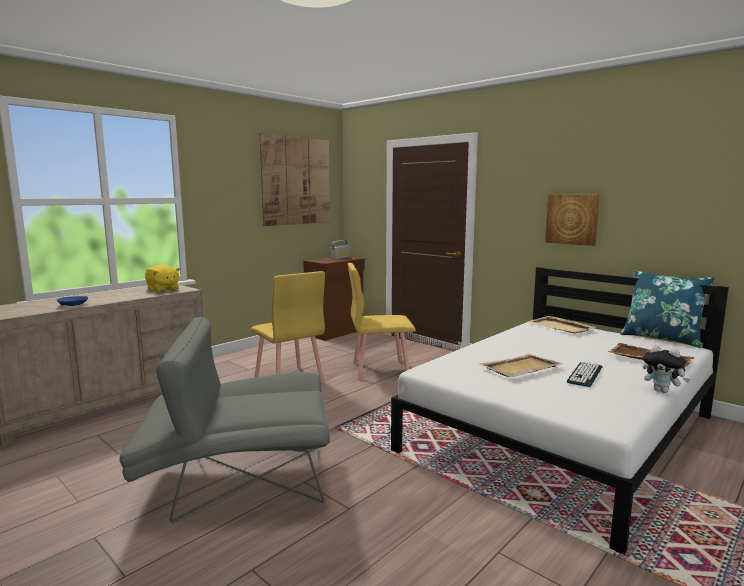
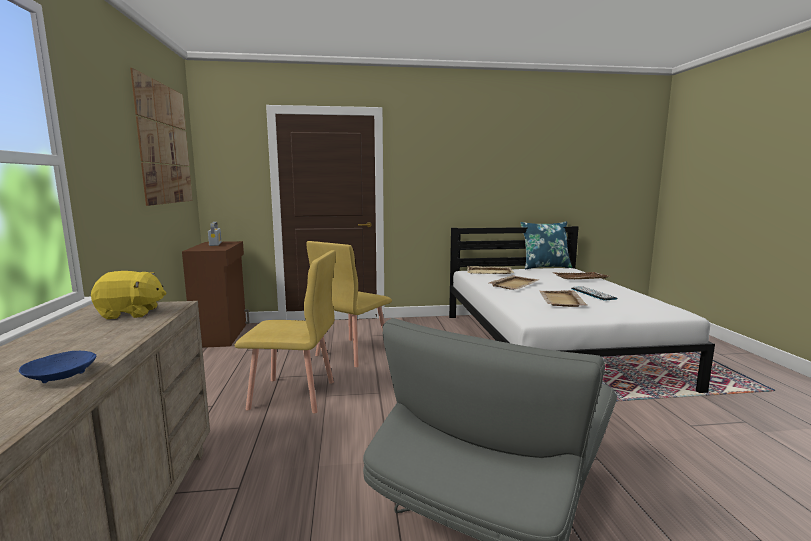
camera: 50 degrees left, 0 degrees up
(535, 343) = (514, 284): none -> beige tray
(572, 219) = (474, 186): picture -> none
(662, 391) = (635, 291): plush toy -> none

